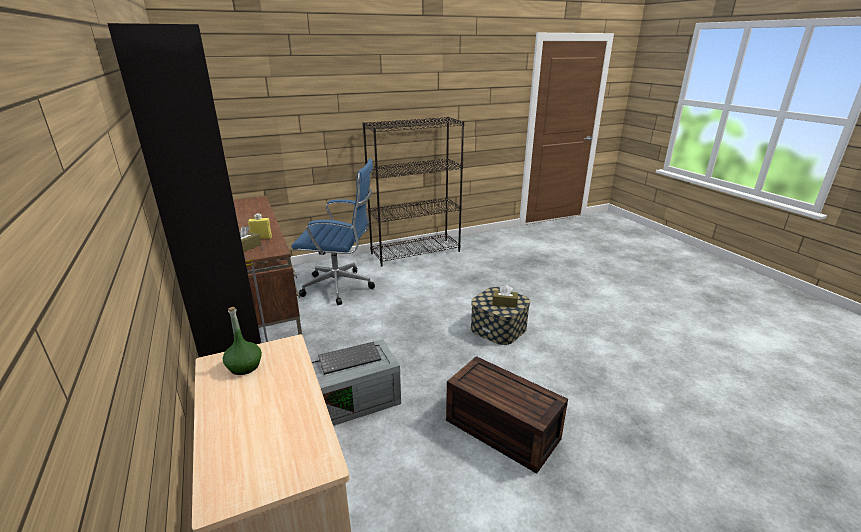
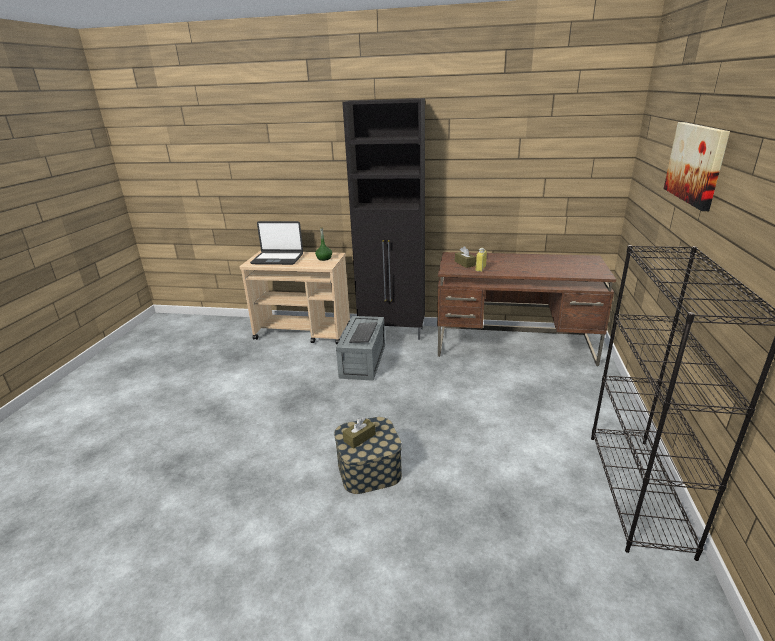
camera: 125 degrees right, 0 degrees up
(267, 434) = (277, 259): none -> laptop
(318, 79) = (696, 163): none -> picture
(341, 287) = (542, 395): blue office chair -> none
(500, 429) = (268, 406): brown storage box -> none

